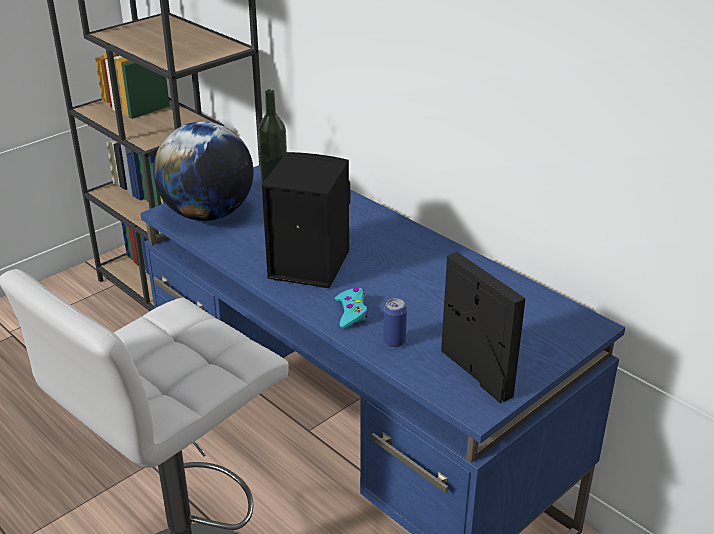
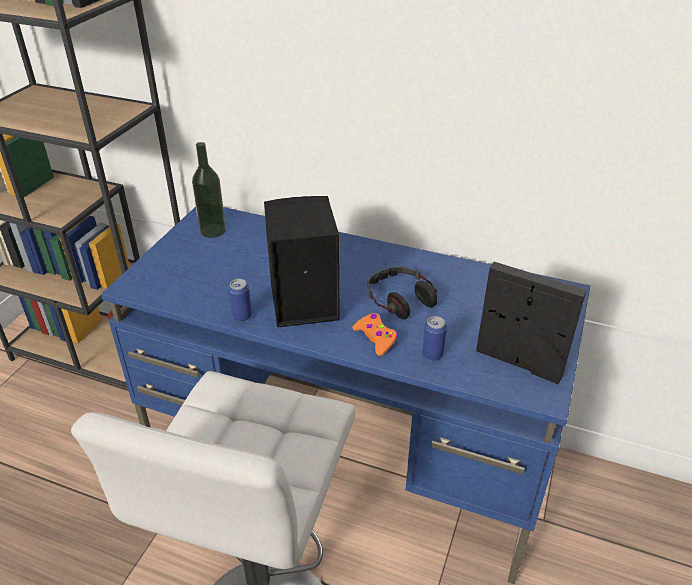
camera: 25 degrees left, 5 degrees up
(208, 214) = (172, 277): globe -> none
(244, 261) = (242, 316): none -> can
(351, 312) = (376, 338): turquoise game controller -> orange game controller
(404, 286) = (400, 299): none -> headphones

